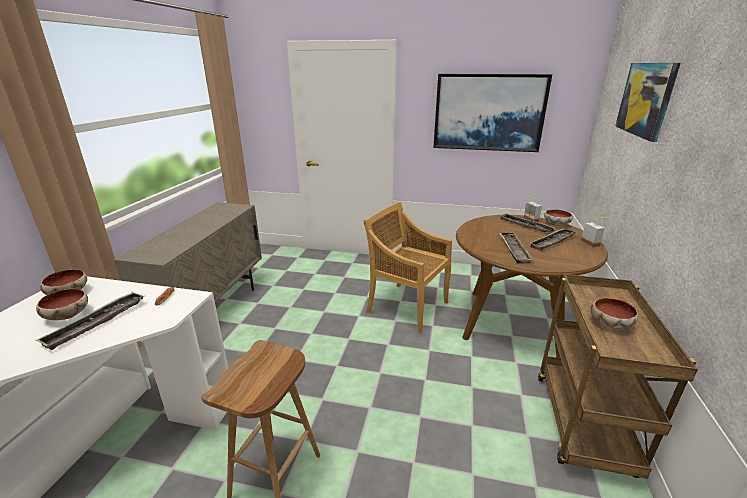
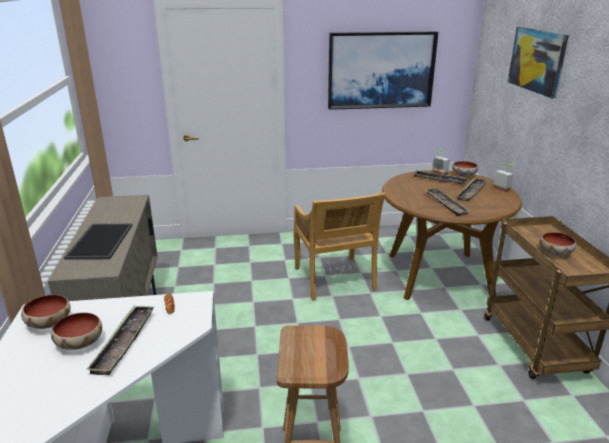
camera: 20 degrees left, 0 degrees up
(181, 235) = (99, 241): none -> tray
(406, 306) = (334, 280): beige chair -> beige chair turned 120 degrees counterclockwise

